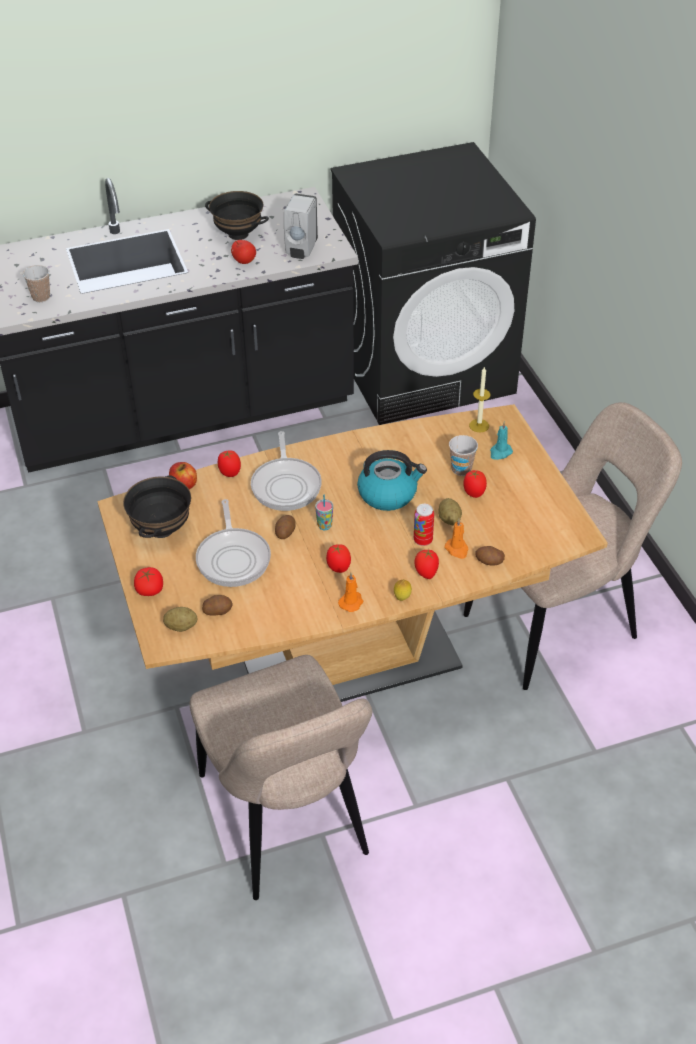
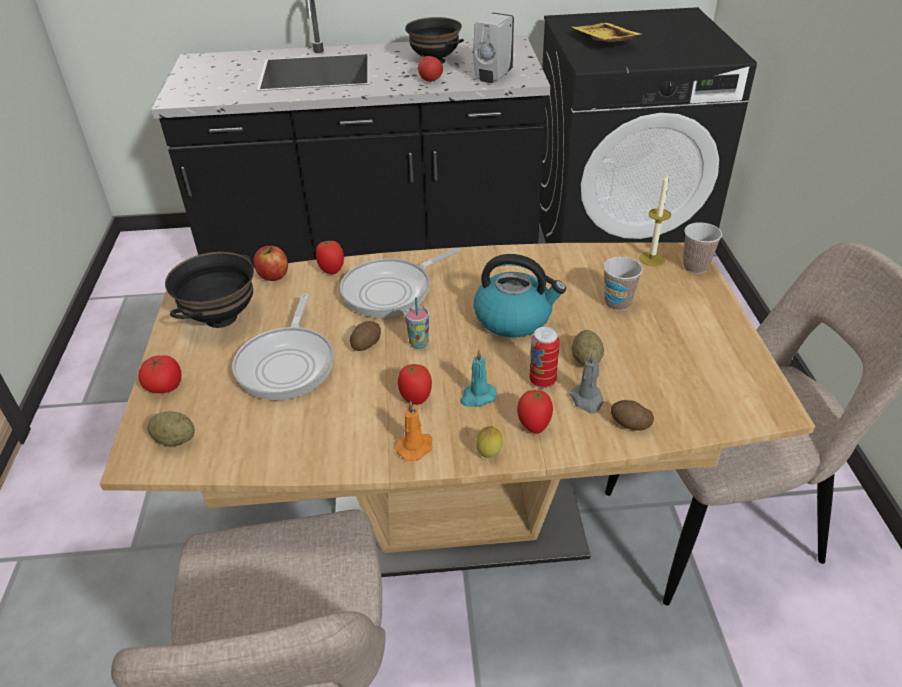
camera: 15 degrees right, 5 degrees down
(41, 297) = (217, 90): cup -> cup (695, 267)
(217, 610) = (232, 427): potato -> none
(286, 485) = (392, 291): frying pan -> frying pan turned 45 degrees clockwise
(396, 203) = (603, 42): none -> yellow tray
(457, 549) = (587, 400): orange candle -> grey candle
(474, 493) = (628, 333): tomato -> none
(500, 452) = (673, 291): turquoise candle -> turquoise candle (477, 397)

